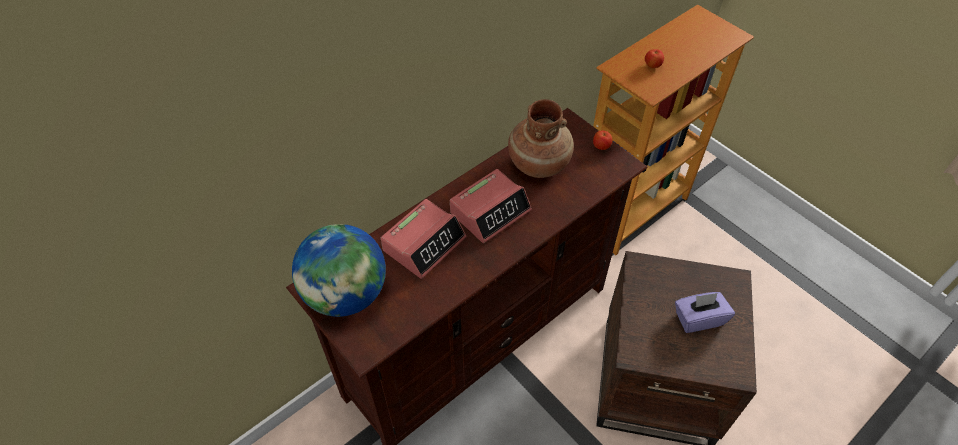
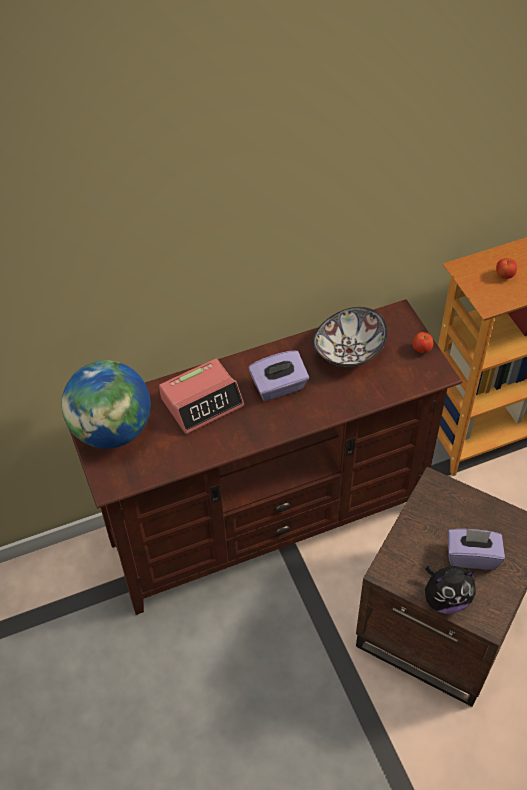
camera: 20 degrees right, 0 degrees up
(490, 211) = (279, 387): alarm clock -> purple tissue box
(538, 163) = (348, 351): brown vase -> bowl
(694, 364) = (445, 599): none -> plush toy

